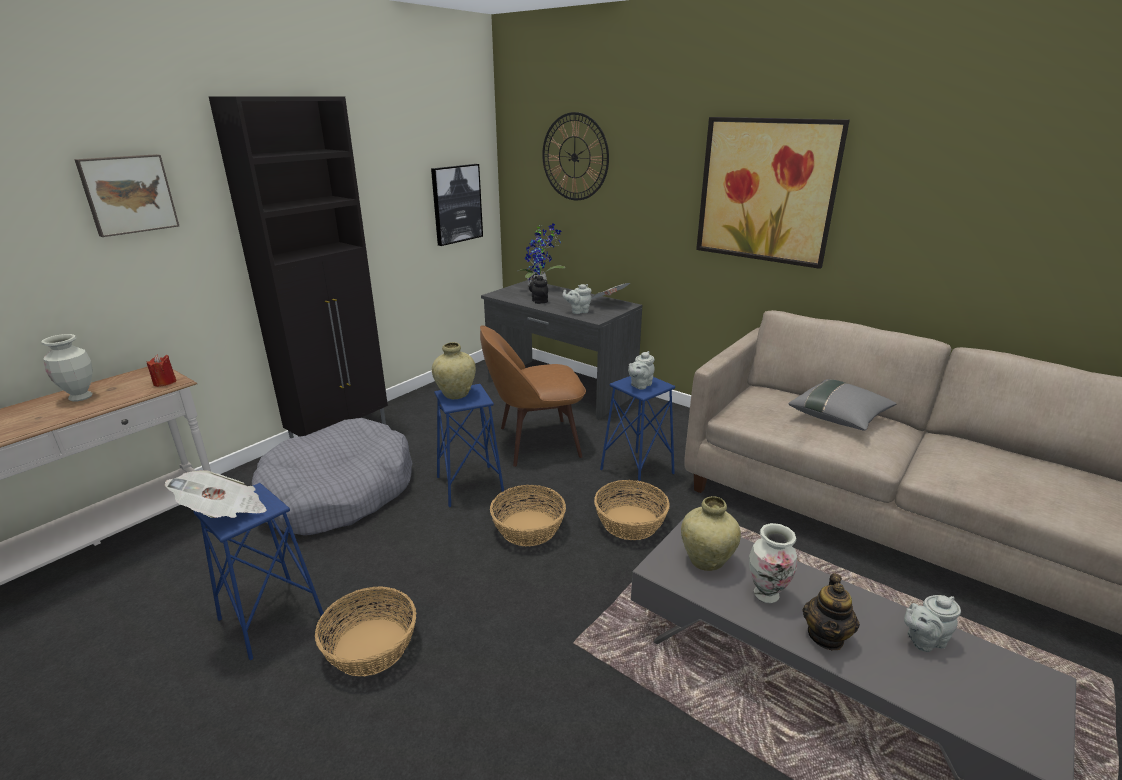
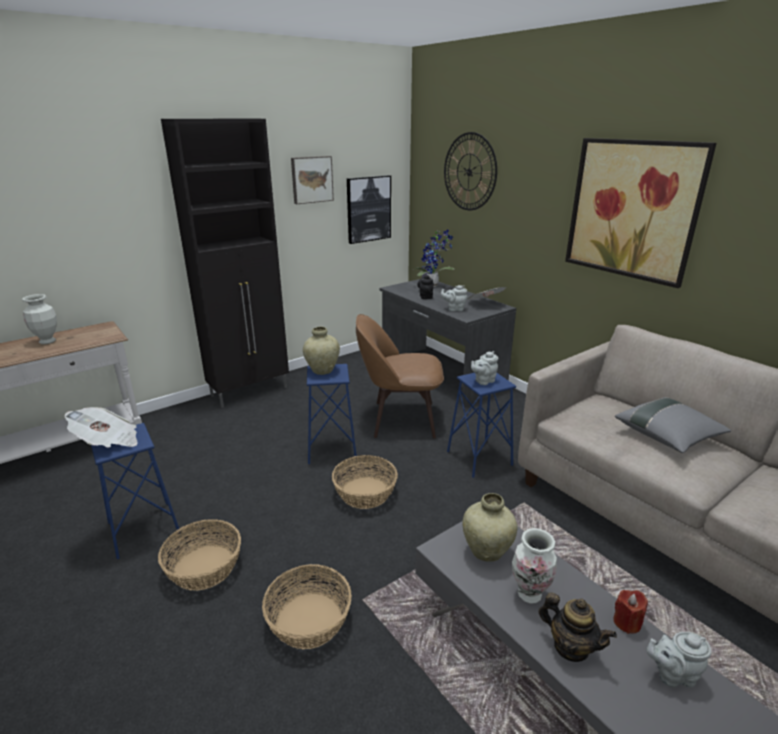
camera: 15 degrees right, 0 degrees up
(128, 194) = (95, 192): picture -> picture (311, 179)
(165, 382) = (106, 336): red candle -> red candle (627, 622)
(337, 493) = (229, 438): grey dog bed -> none
(630, 523) = (454, 503): basket -> basket (308, 620)
(826, 636) = (571, 647): teapot -> teapot turned 90 degrees counterclockwise

